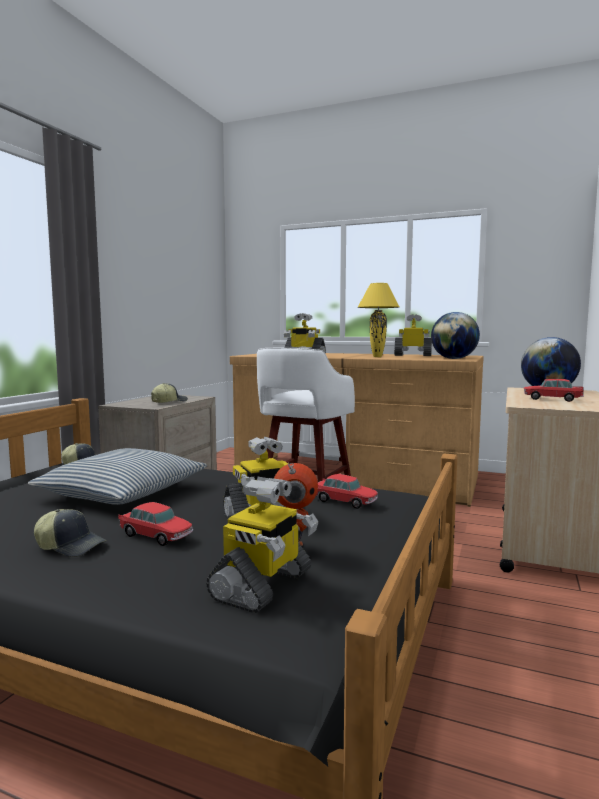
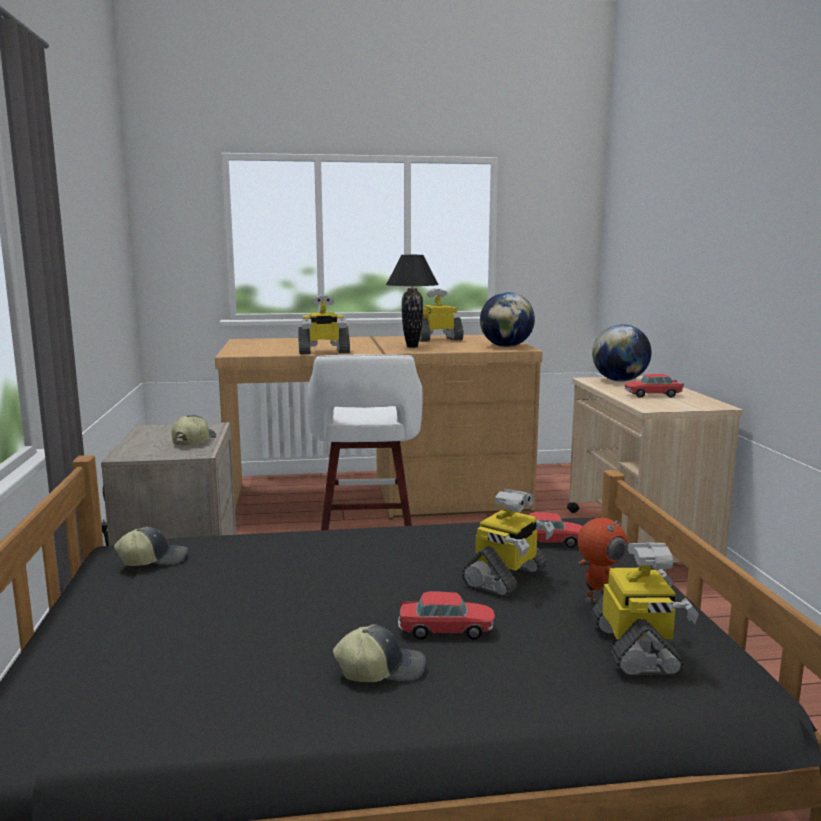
camera: 30 degrees left, 5 degrees up
(122, 492) = (293, 587): pillow -> none
(377, 357) = (412, 347): yellow table lamp -> black table lamp

